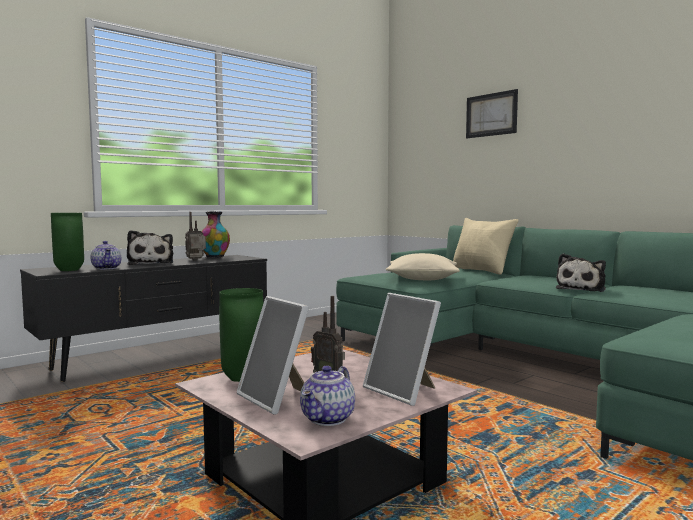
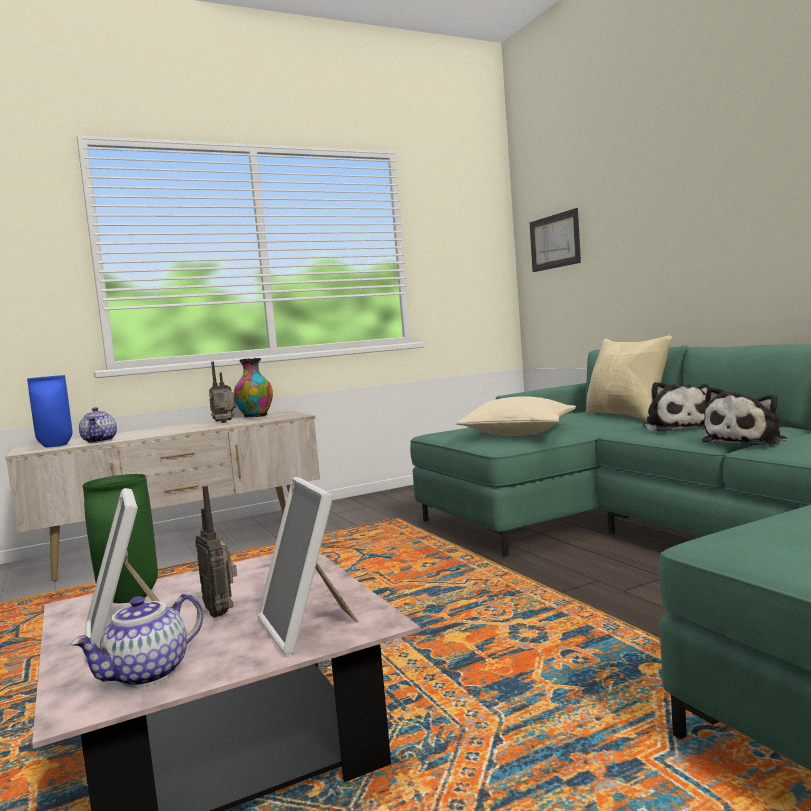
camera: 15 degrees right, 0 degrees up
(68, 270) = (54, 446): green vase -> blue vase
(151, 263) = (163, 431): plush toy -> plush toy (676, 427)
(158, 357) = (183, 547): black tv stand -> beige tv stand
(491, 114) = (637, 184): picture -> picture (555, 241)

